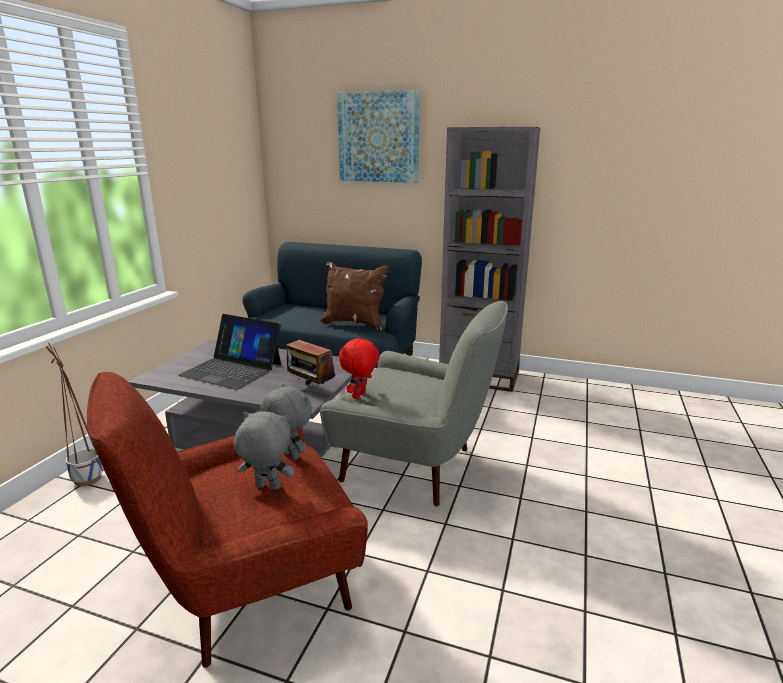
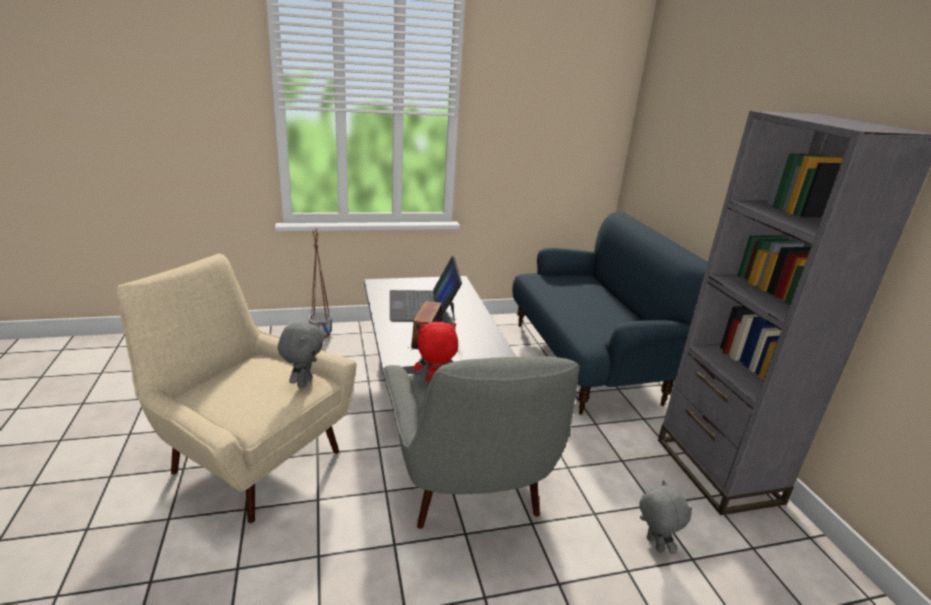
camera: 55 degrees right, 5 degrees up
(249, 587) = (250, 457): red armchair -> beige armchair
(267, 487) = (251, 390): grey plush toy -> grey plush toy (653, 545)
(354, 324) = (595, 323): brown pillow -> none
(379, 137) = (732, 110): picture -> none

